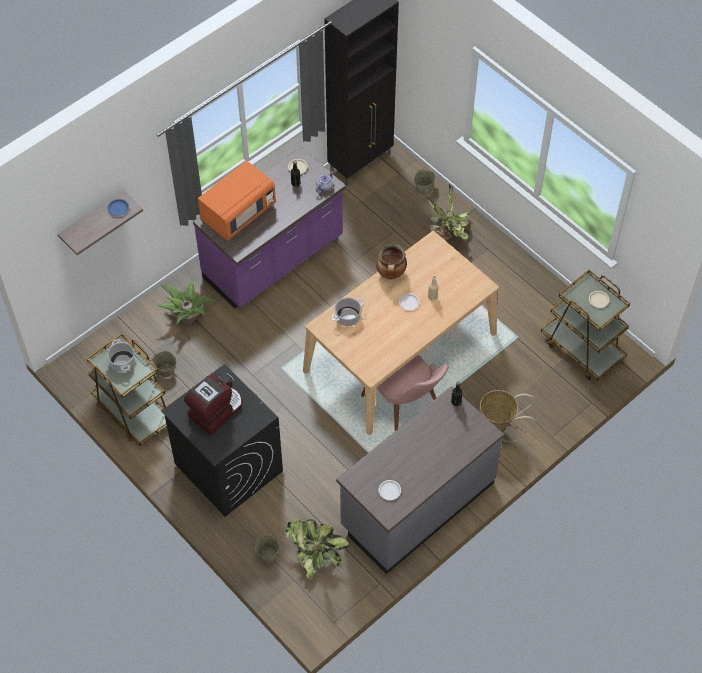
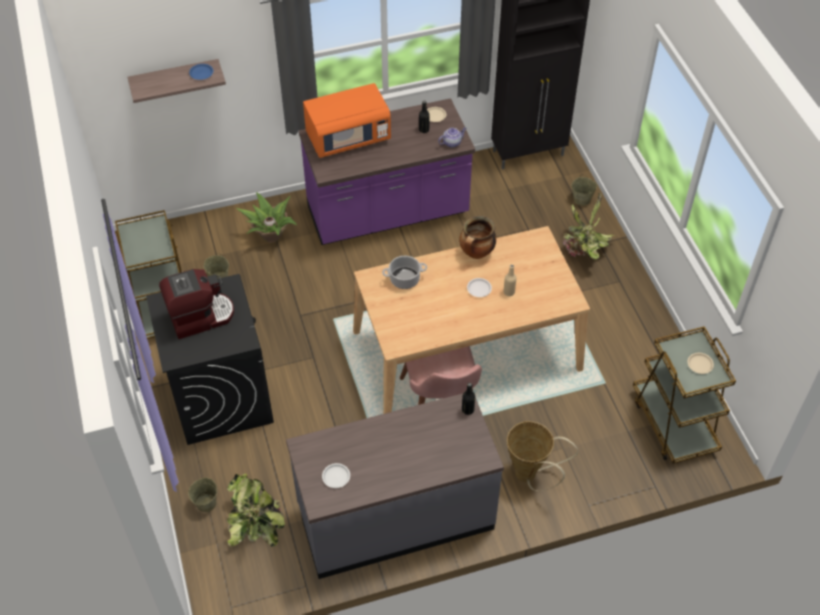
camera: 25 degrees right, 5 degrees down
(122, 362) = (149, 238): cooking pot -> none

